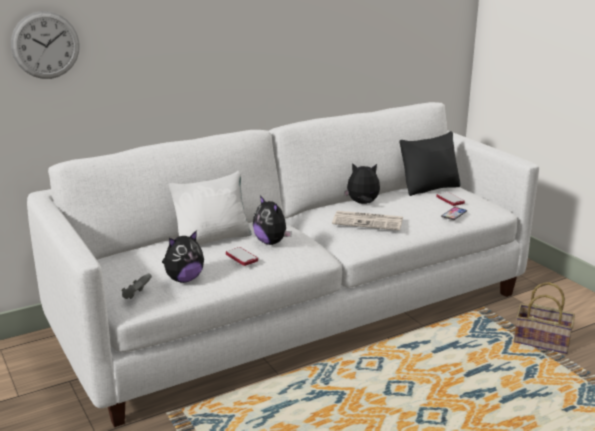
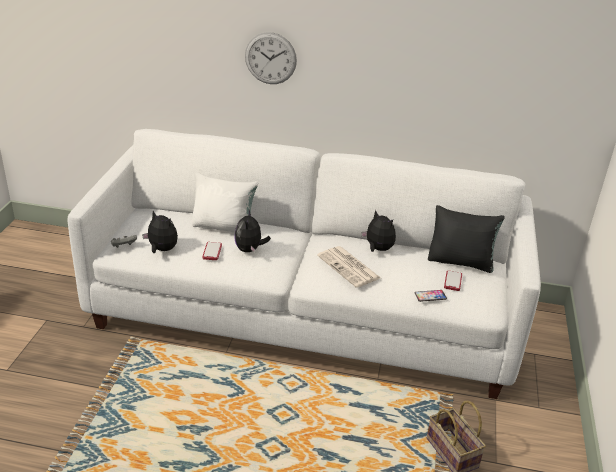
camera: 40 degrees right, 10 degrees up
(45, 45) = (159, 37): wall clock -> wall clock (270, 58)
(184, 279) = (161, 250): plush toy -> plush toy turned 150 degrees counterclockwise

